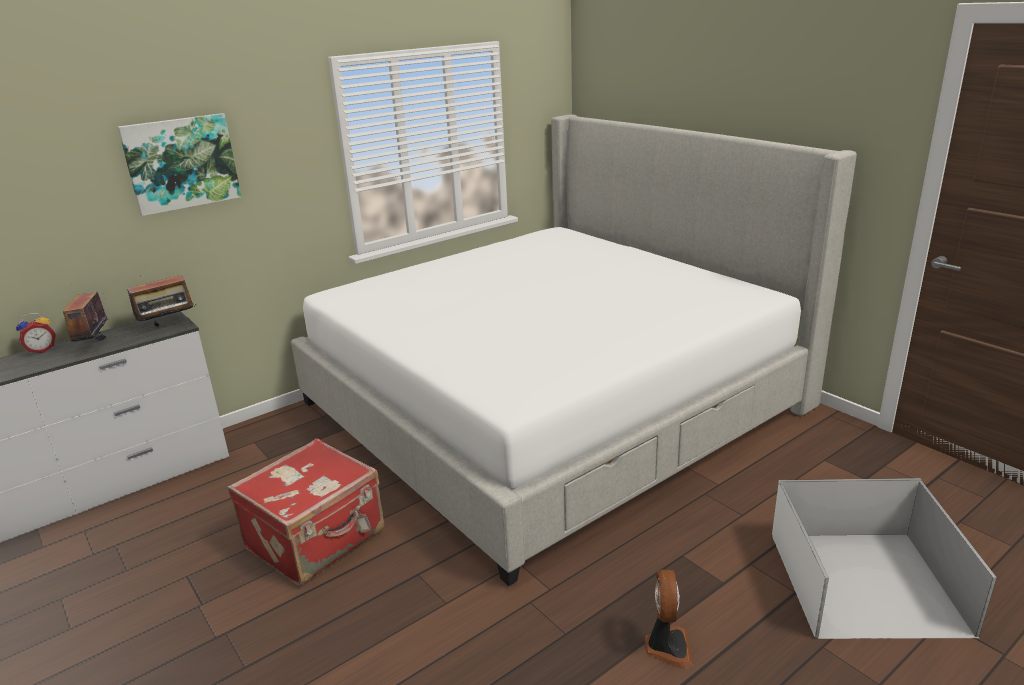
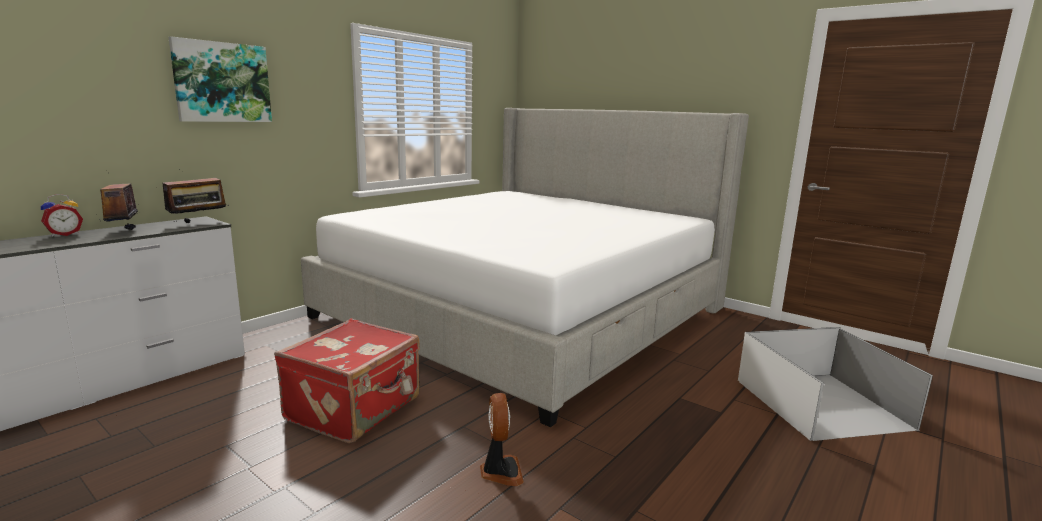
camera: 15 degrees left, 10 degrees down
(667, 647) = (703, 457): fan -> fan (500, 471)

